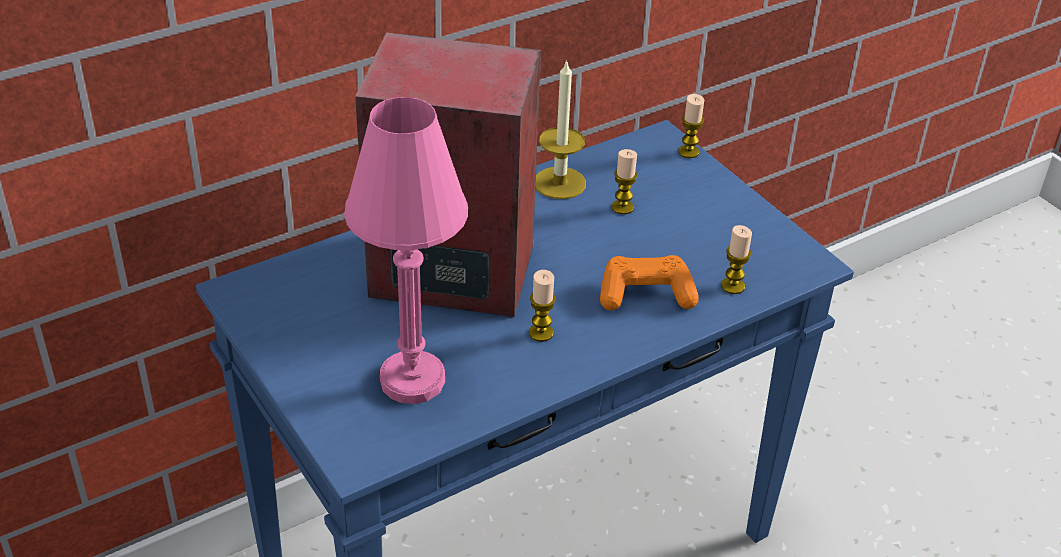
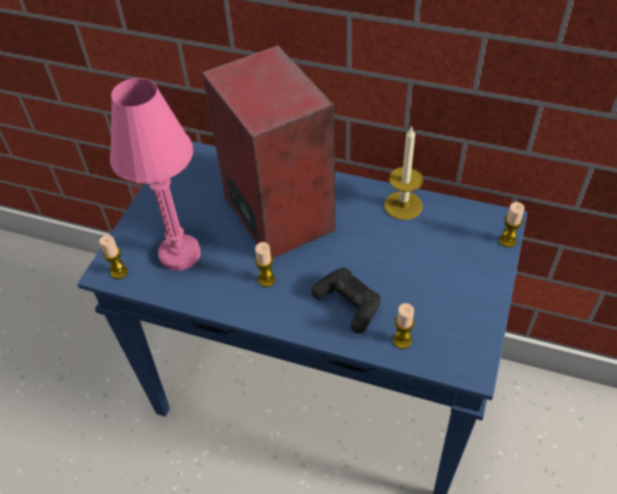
camera: 55 degrees right, 10 degrees up
(622, 207) = (415, 245): candle -> candle (119, 272)
(646, 294) = (348, 304): orange game controller -> black game controller

